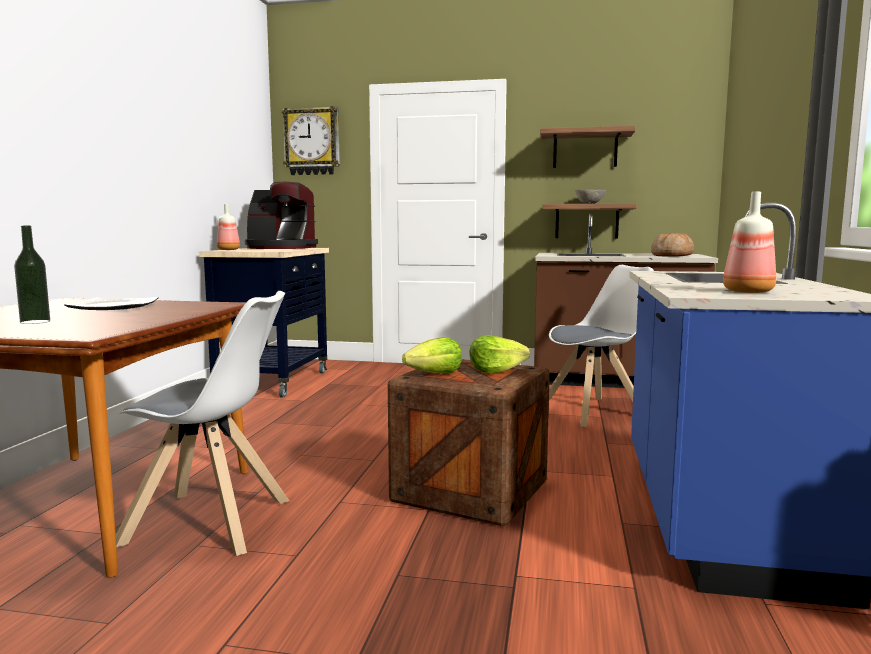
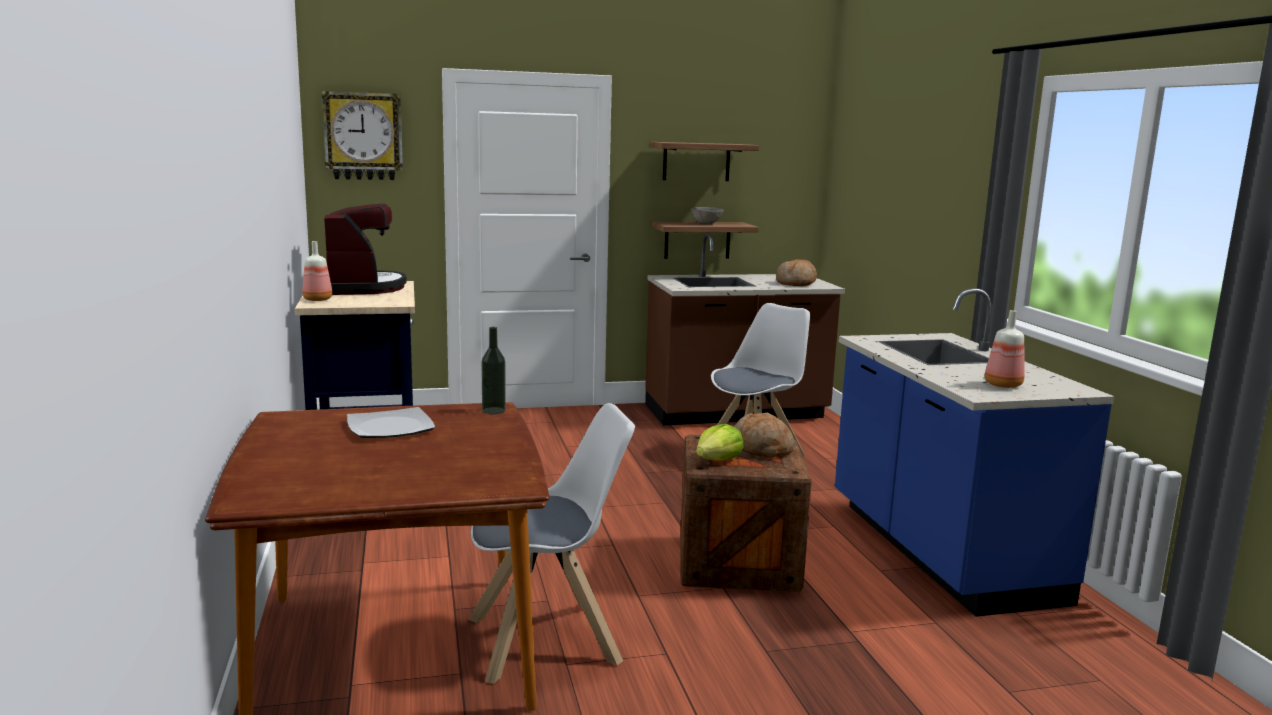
camera: 25 degrees left, 5 degrees up
(35, 322) = (392, 468): bottle -> bottle (493, 410)
(280, 248) = (363, 287): coffee machine -> coffee machine turned 90 degrees counterclockwise
(495, 370) = (761, 449): lettuce -> bread

